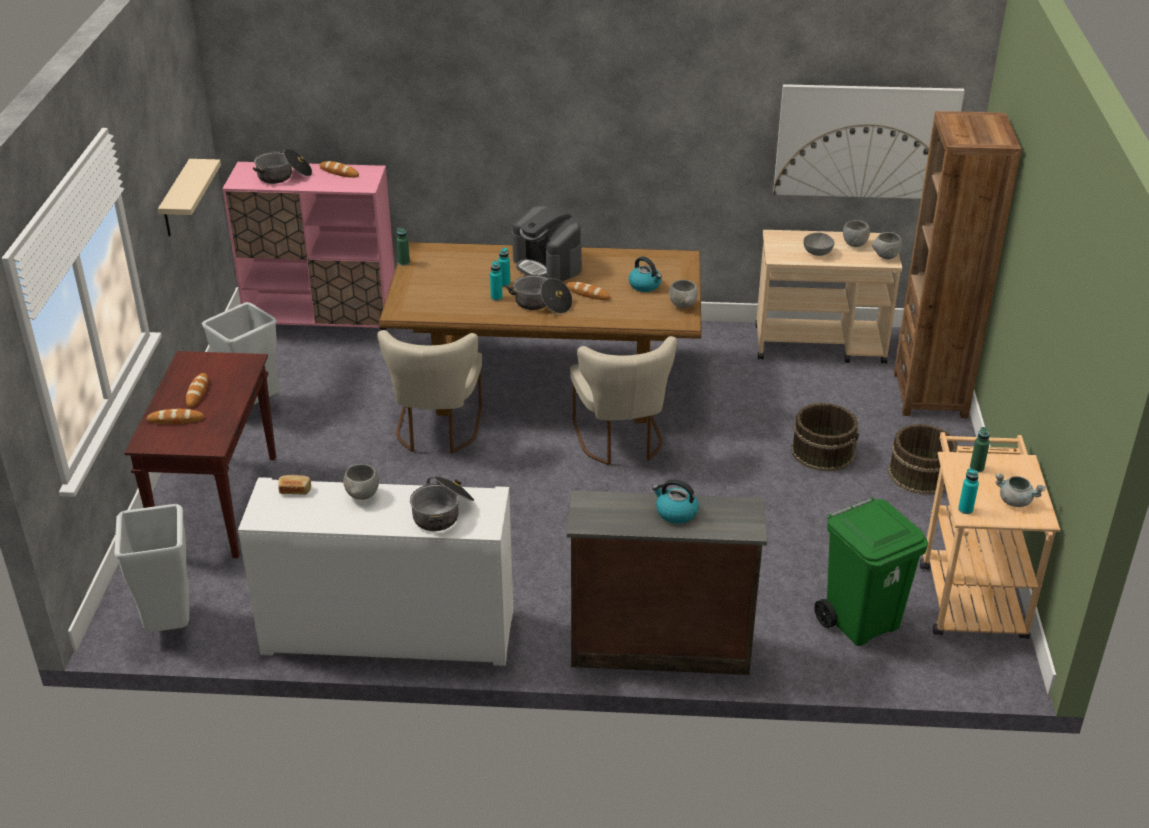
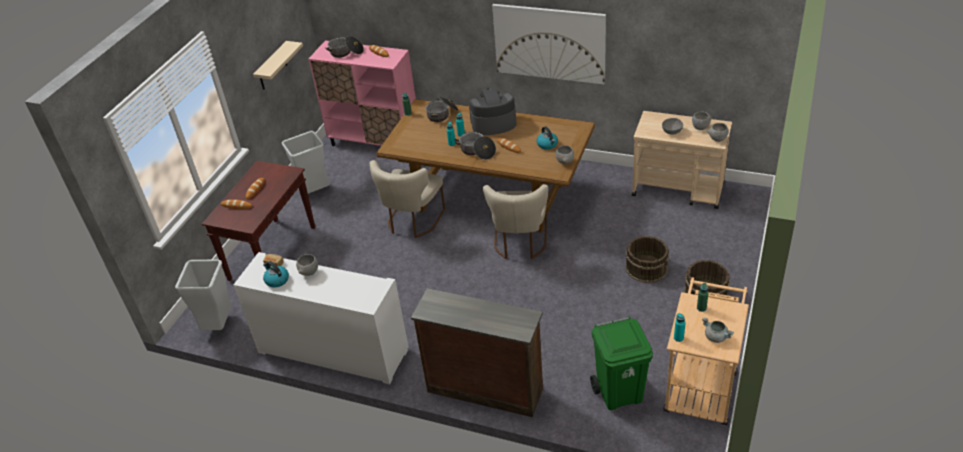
camera: 20 degrees right, 5 degrees up
(443, 512) = (349, 291): cooking pot -> cooking pot (442, 114)
(547, 265) = (493, 124): coffee machine -> coffee machine turned 105 degrees clockwise
(675, 513) = (482, 313): kettle -> kettle (276, 280)
(865, 141) = (711, 59): picture -> picture (549, 43)
(930, 395) = (738, 236): brown bookcase -> none

